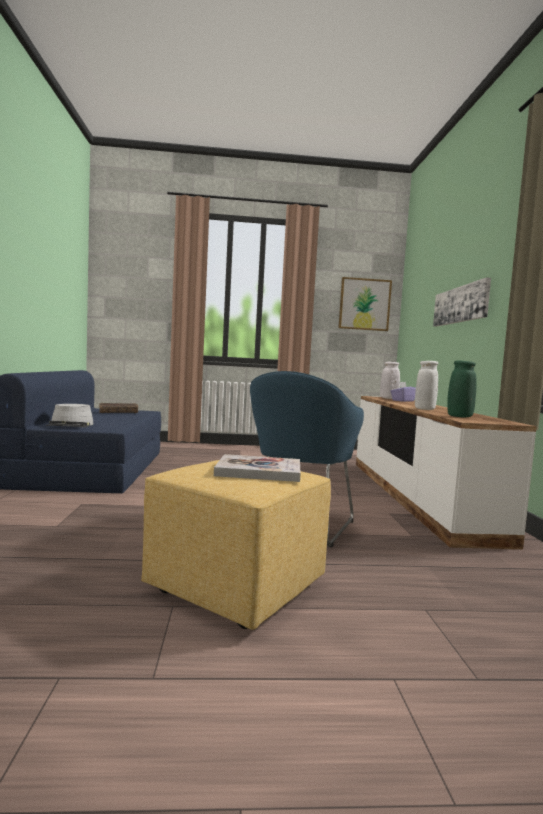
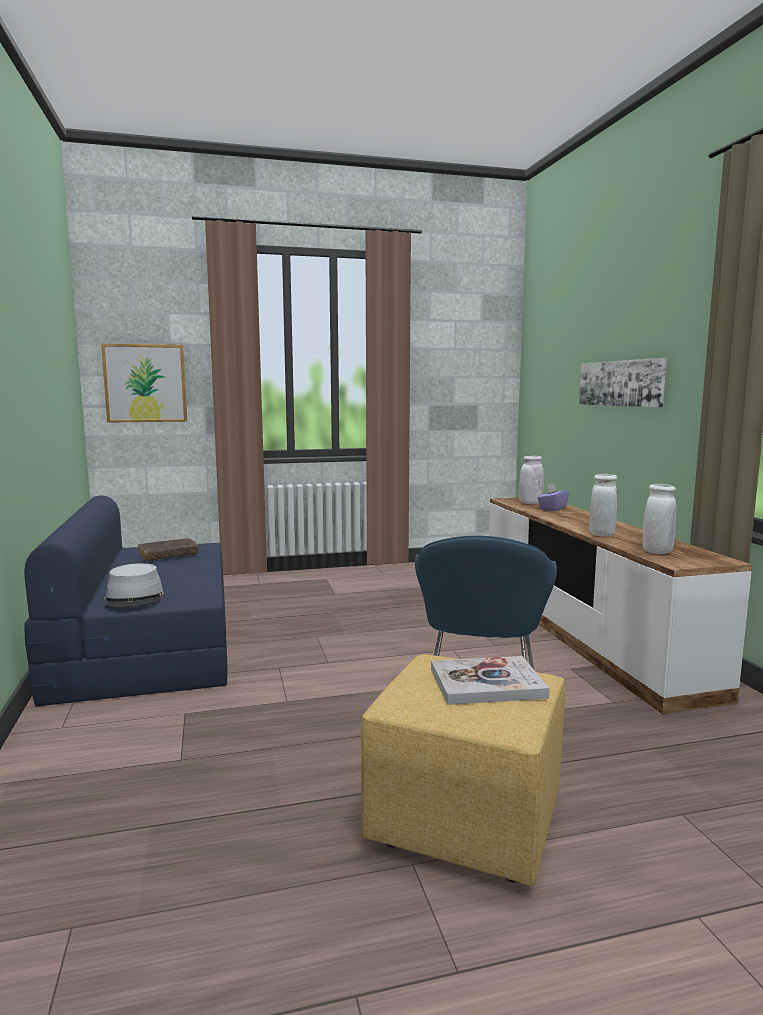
camera: 10 degrees left, 5 degrees up
(364, 304) = (474, 365): picture -> picture (145, 383)
(460, 416) = (657, 552): green vase -> white vase

